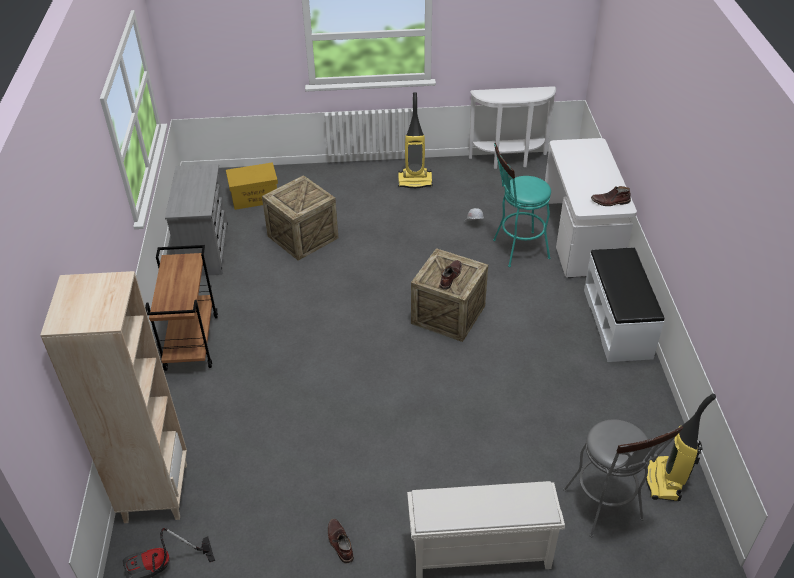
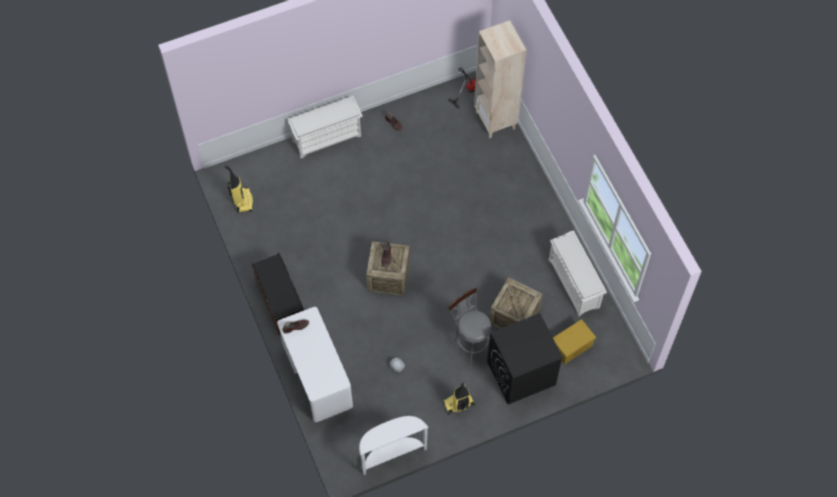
camera: 160 degrees right, 20 degrees up
(191, 342) = (535, 209): brown cart -> none
(205, 250) = (574, 284): grey dresser -> white shoe rack
(329, 189) = (521, 373): none -> black washing machine
(516, 250) = (360, 349): turquoise stool -> none
(606, 510) = (270, 176): grey stool -> grey stool (470, 344)
(618, 323) = (280, 301): white bench -> brown bench

